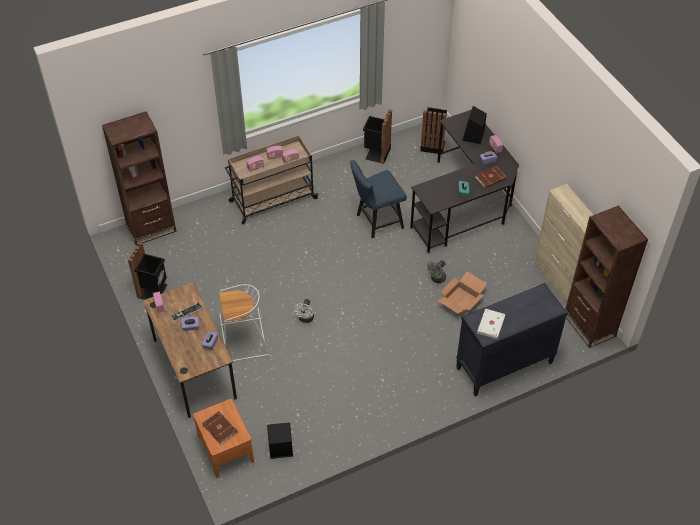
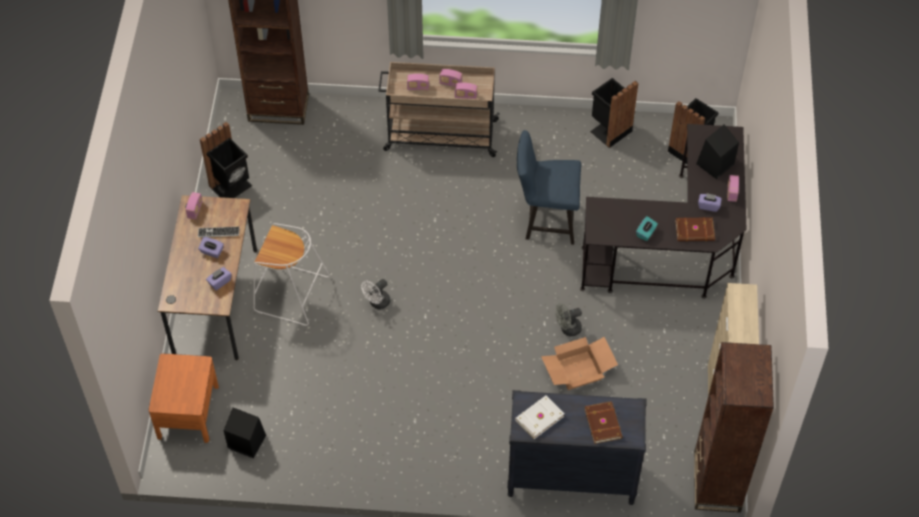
camera: 30 degrees right, 5 degrees up
(220, 428) = (177, 385): brown book -> brown book (603, 423)

